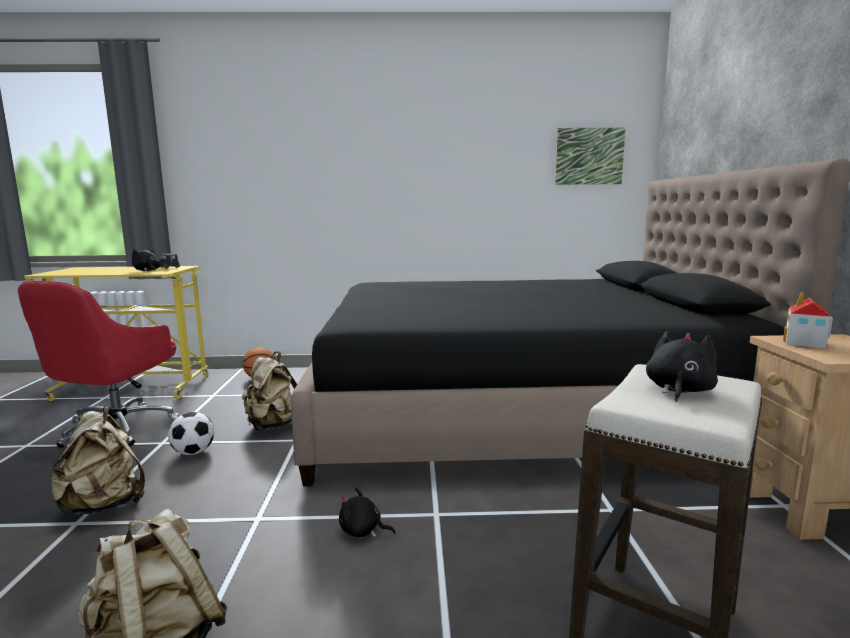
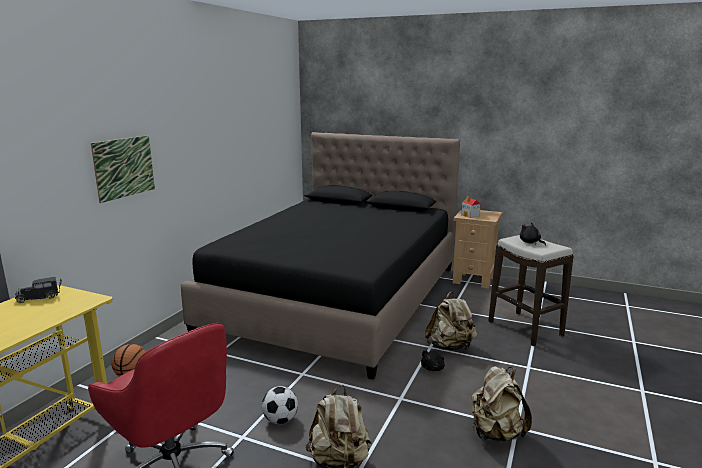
camera: 65 degrees left, 5 degrees up
(147, 271) = (55, 306): black plush toy -> none
(273, 426) = (265, 380): beige backpack -> beige backpack (450, 347)
(589, 156) = (277, 116): picture -> picture (124, 167)

